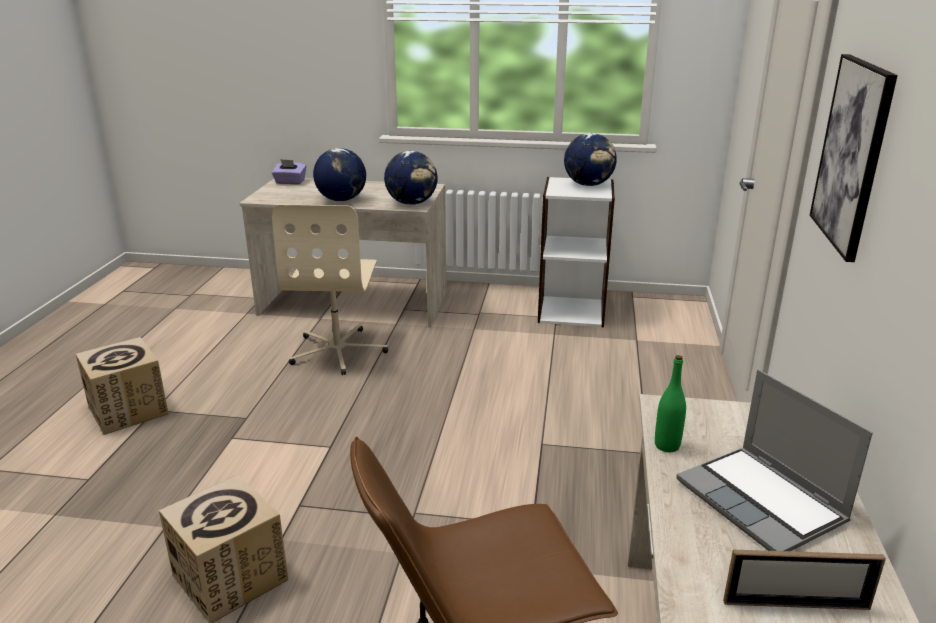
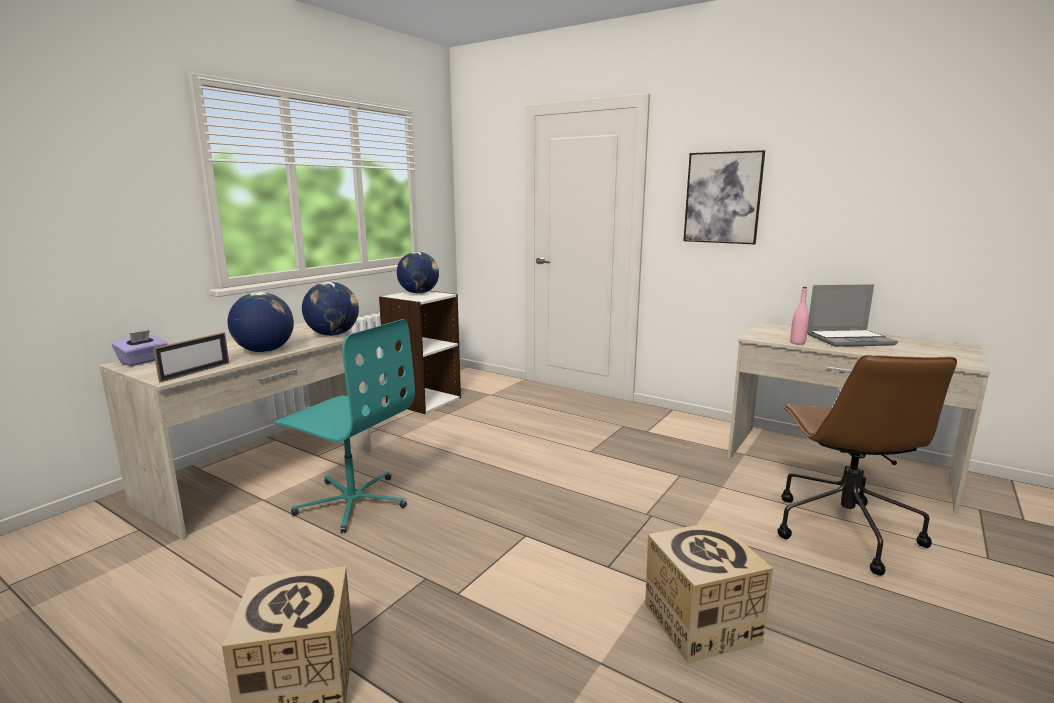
camera: 65 degrees left, 10 degrees down
(338, 351) = (352, 501): beige office chair -> turquoise office chair
(667, 445) = (797, 343): green bottle -> pink bottle
(796, 605) = (928, 349): picture frame -> picture frame (196, 372)

